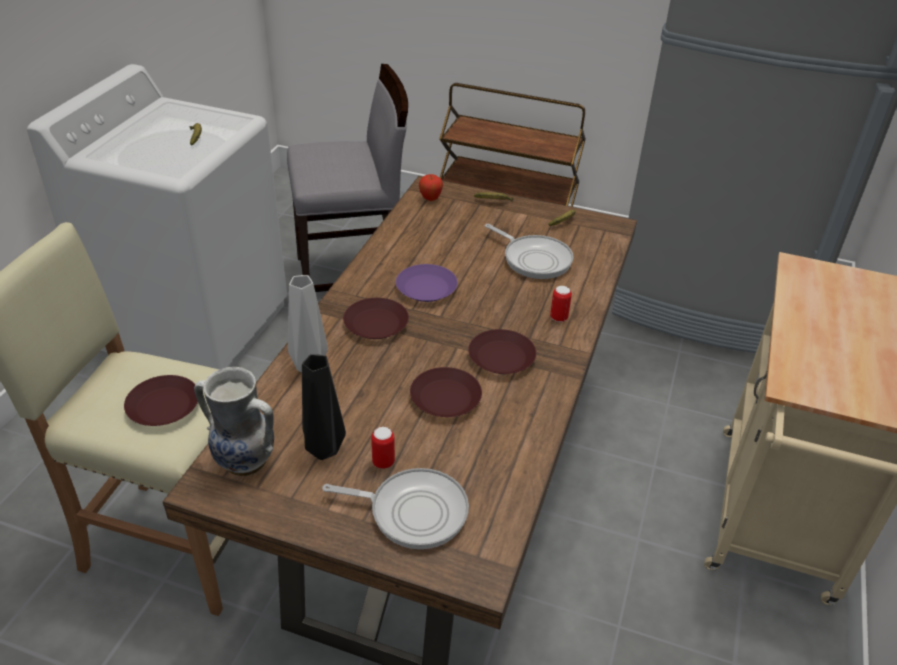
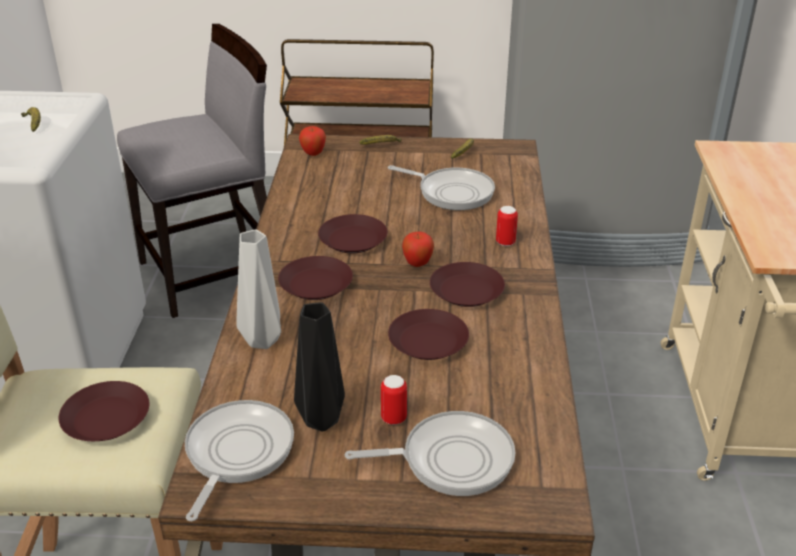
camera: 15 degrees left, 5 degrees down
(244, 462) = (236, 453): vase -> frying pan
(427, 288) = (353, 239): purple plate -> brown plate
(471, 323) = (417, 264): none -> apple

